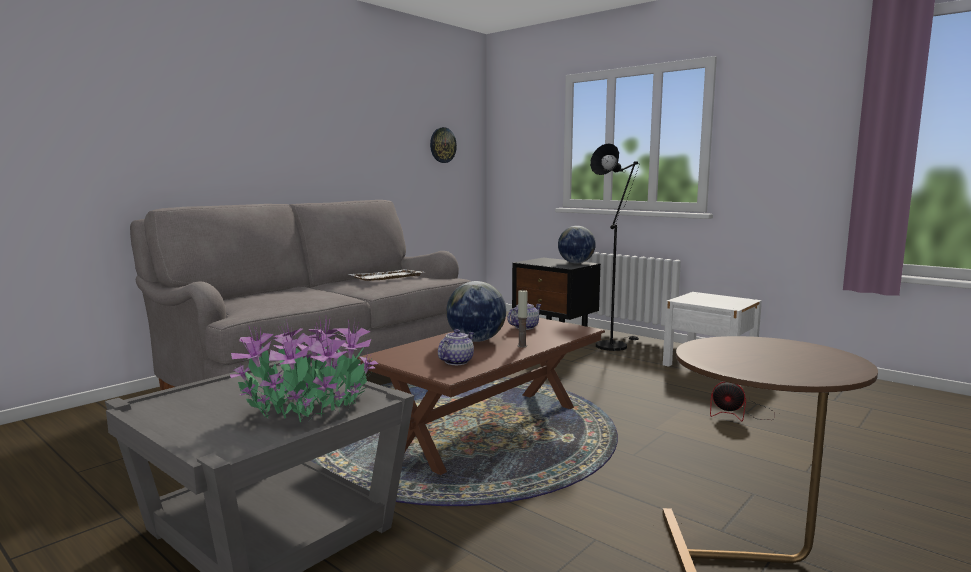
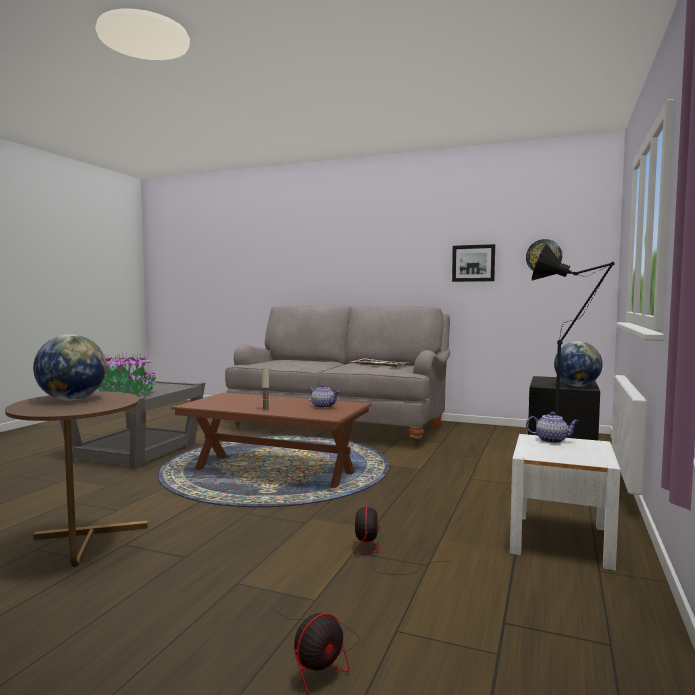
camera: 70 degrees right, 5 degrees down
(388, 148) = (473, 263): none -> picture
(456, 361) = (219, 403): teapot -> teapot (552, 440)
(476, 340) = (273, 402): globe -> globe (72, 399)
(907, 452) = (321, 658): none -> fan

